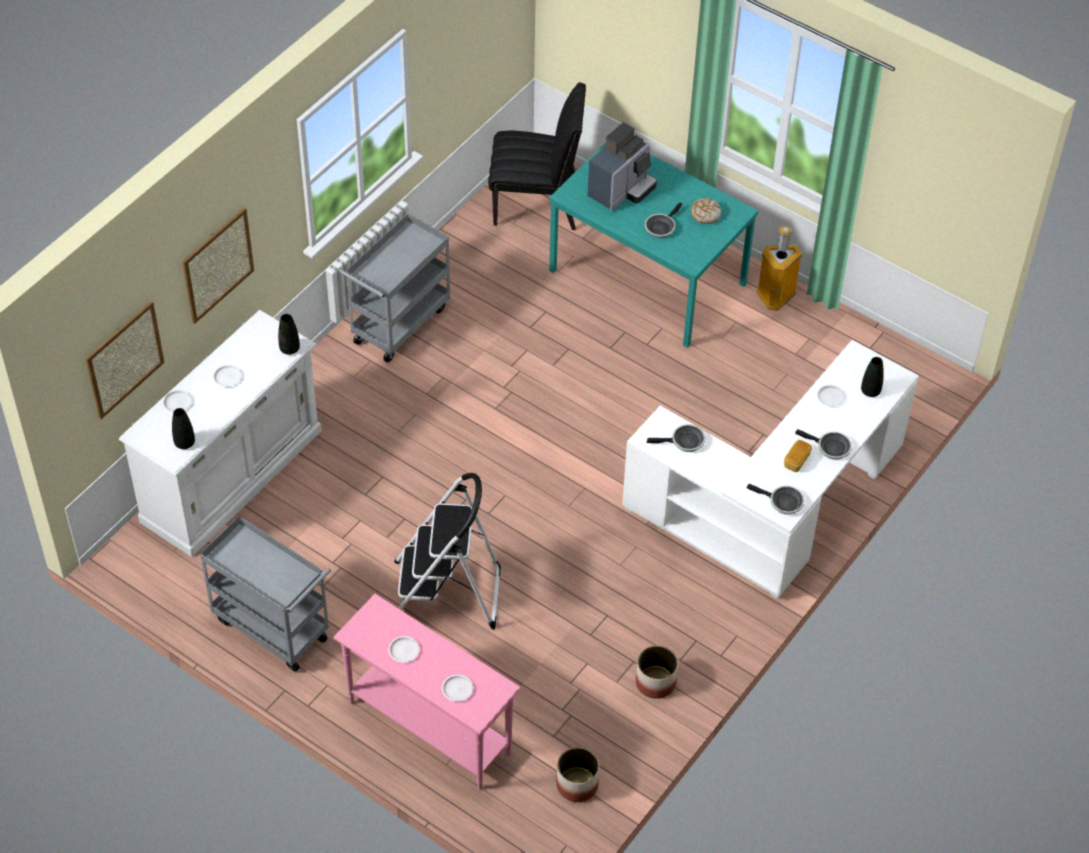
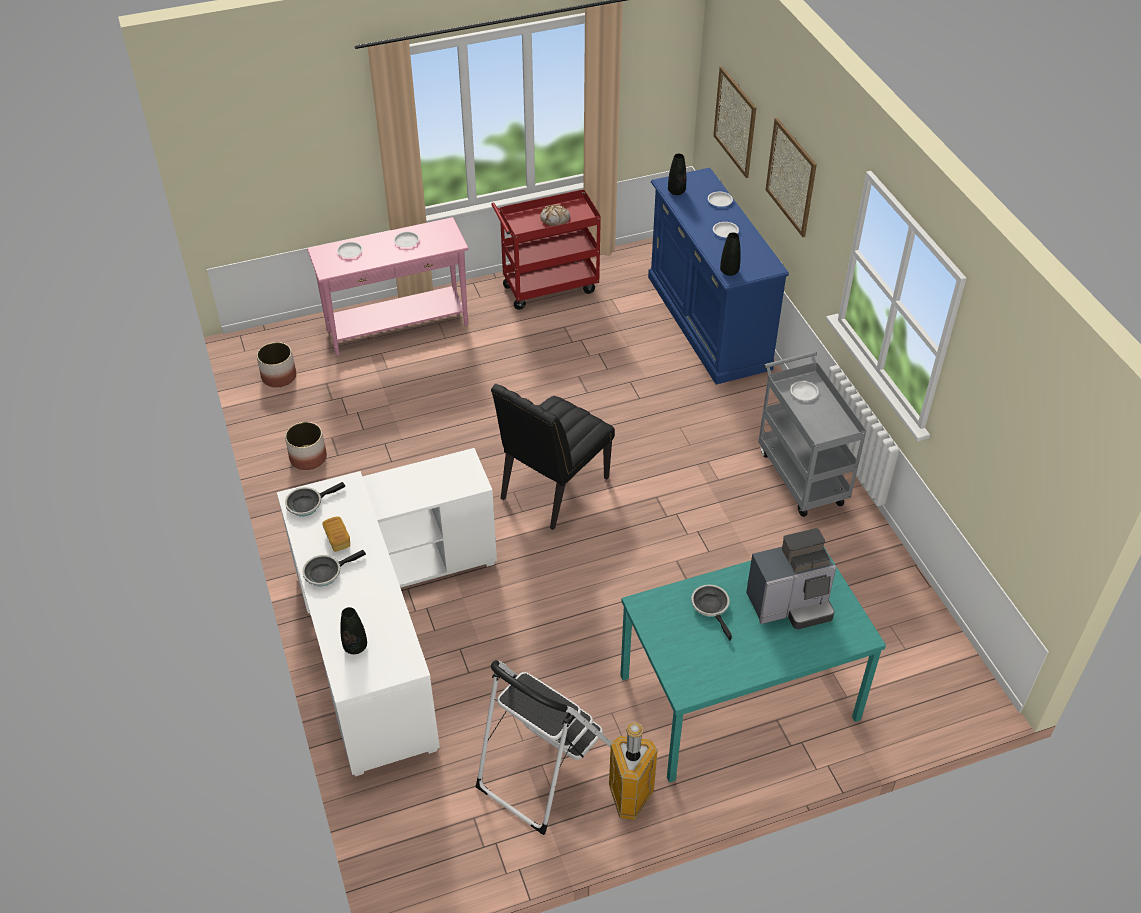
camera: 125 degrees right, 5 degrees down
(232, 475) = (708, 322): white cabinet -> blue cabinet
(274, 631) = (547, 290): grey cart -> red cart
(448, 596) = (494, 384): step ladder -> step ladder (543, 769)
(536, 206) = (905, 658): black chair -> black chair (554, 487)
(622, 190) = (790, 604): coffee machine -> coffee machine turned 90 degrees counterclockwise
(684, 442) = (437, 483): frying pan -> none
(705, 214) = (704, 657): bread -> bread (555, 219)
(830, 397) = (378, 609): white plate -> white plate (803, 392)

